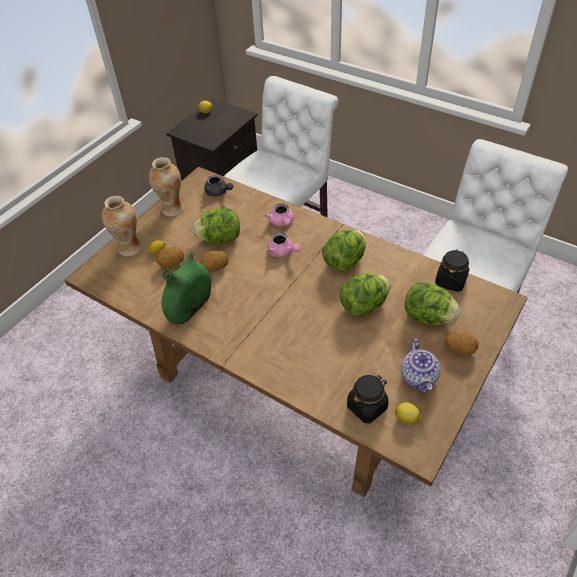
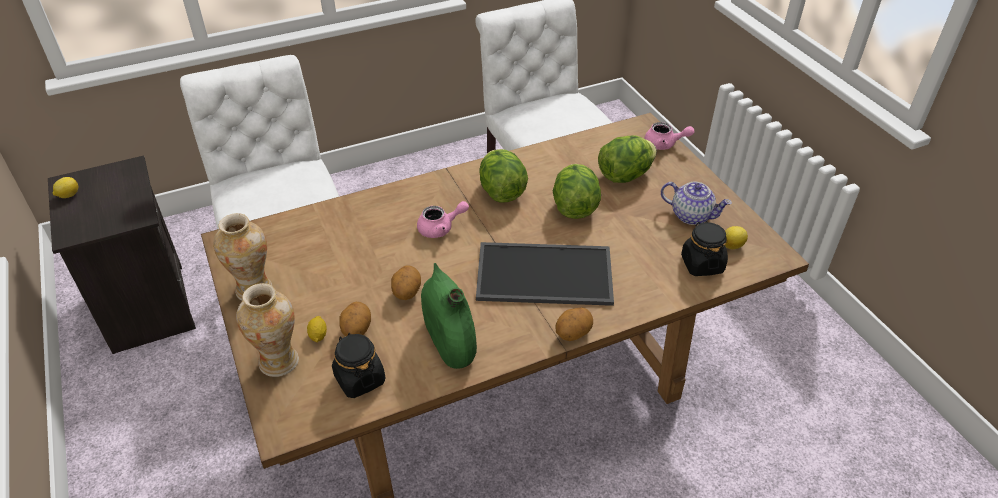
camera: 60 degrees left, 5 degrees down
(218, 192) = (276, 236): grey teapot -> none
(220, 238) = (361, 269): lettuce -> none
(280, 322) = (543, 276): none -> tray
(282, 222) = (393, 208): pink teapot -> pink teapot (664, 144)
(450, 281) = (593, 141): black jar -> black jar (359, 379)
(459, 349) = (678, 176): potato -> potato (573, 333)

